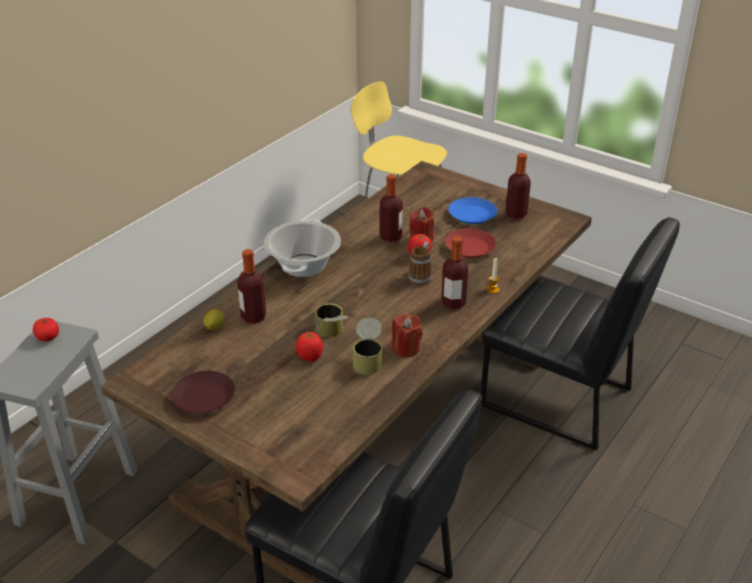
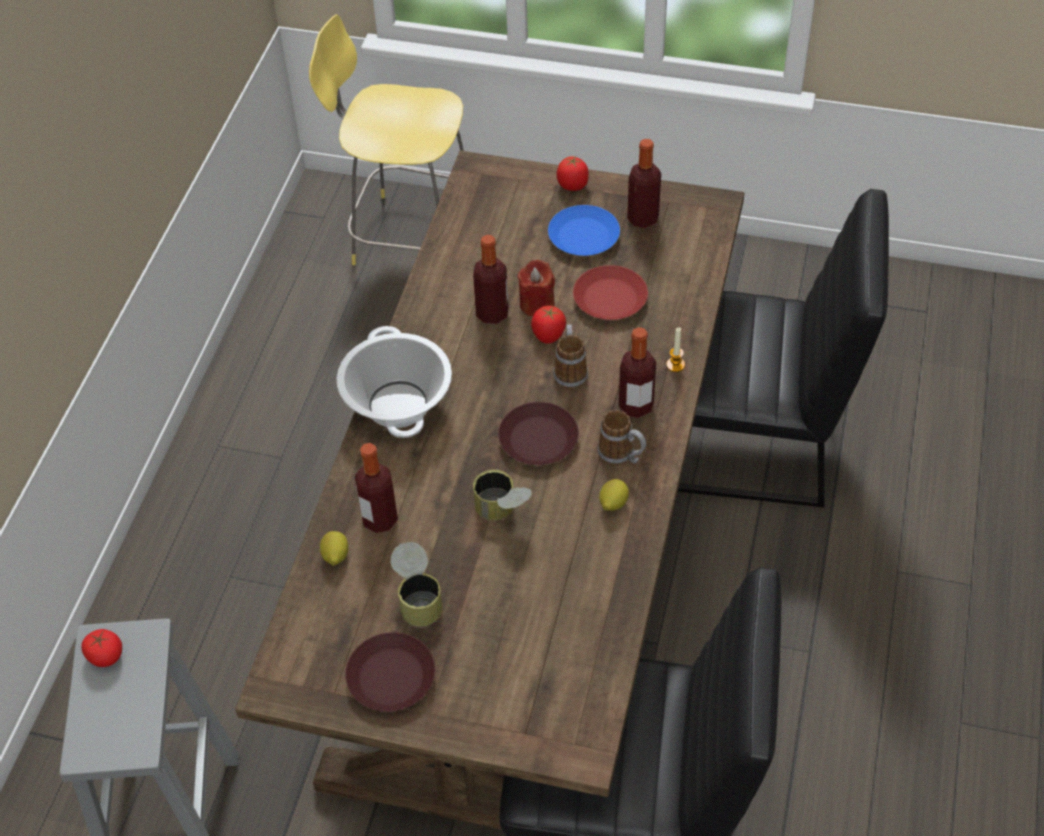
camera: 20 degrees left, 15 degrees up
(310, 357) = (495, 561): tomato -> tomato (573, 185)
(368, 359) = (573, 538): can -> can (418, 597)
(378, 304) = (538, 440): none -> brown plate
(406, 348) = (613, 503): red candle -> lemon
(427, 326) = (621, 456): none -> mug

